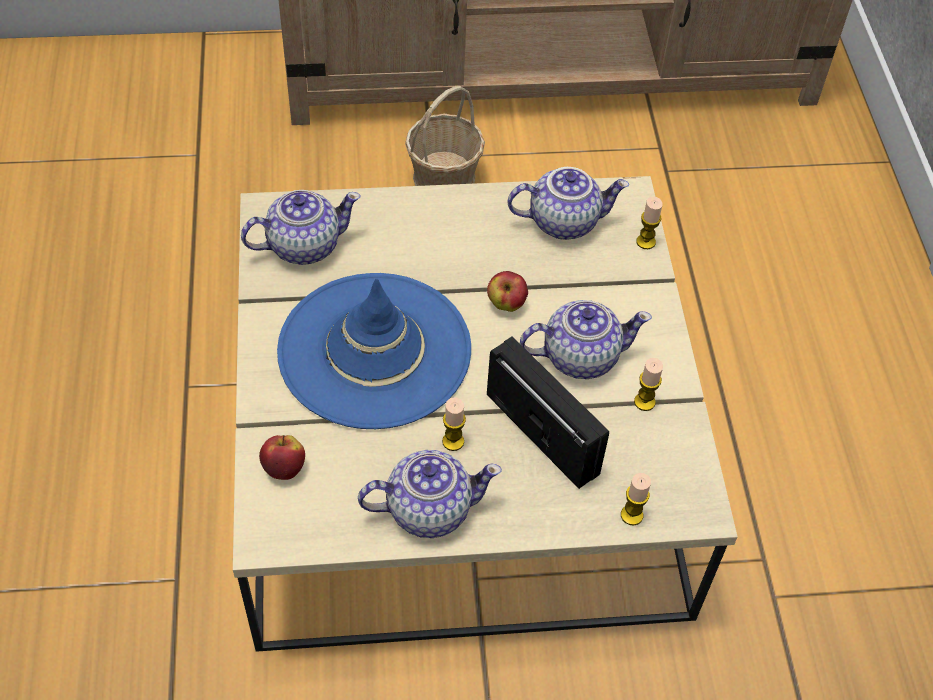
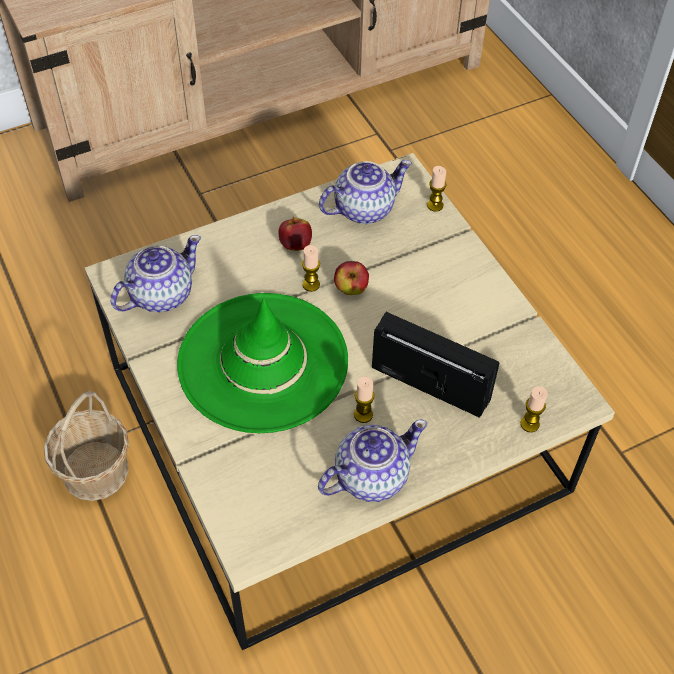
camera: 20 degrees left, 0 degrees up
(284, 468) = (235, 485): apple -> apple (295, 245)
(374, 350) = (263, 362): blue hat -> green hat
(444, 177) = (218, 207): basket -> basket (96, 471)
(579, 356) = (428, 312): teapot -> none
(644, 402) = (495, 331): candle -> candle (311, 284)

